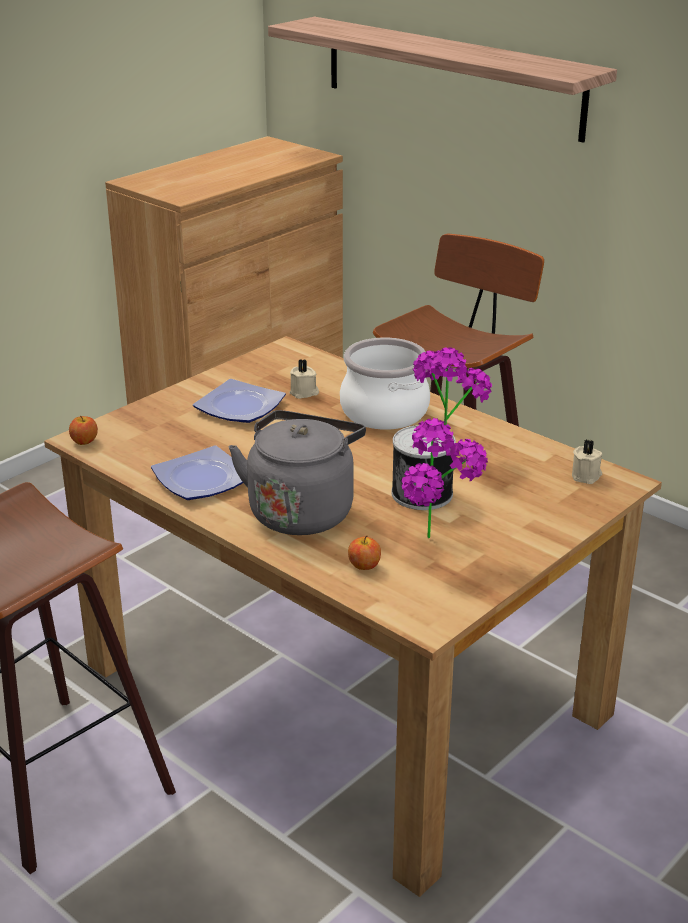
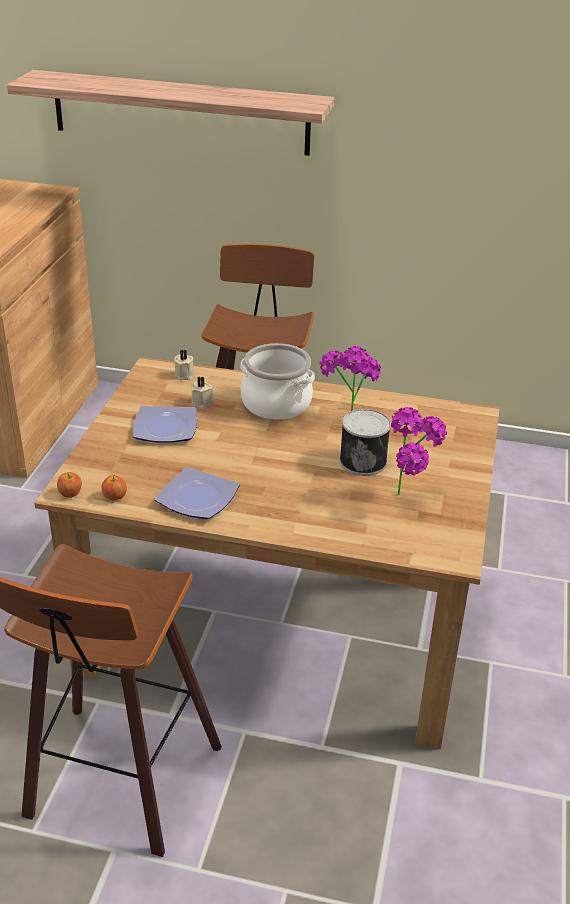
camera: 30 degrees left, 5 degrees up
(302, 510) = (295, 501): grey kettle -> none
(364, 566) = (378, 530): apple -> apple (115, 497)
(586, 476) = (453, 416): beige candle -> beige candle (185, 375)

